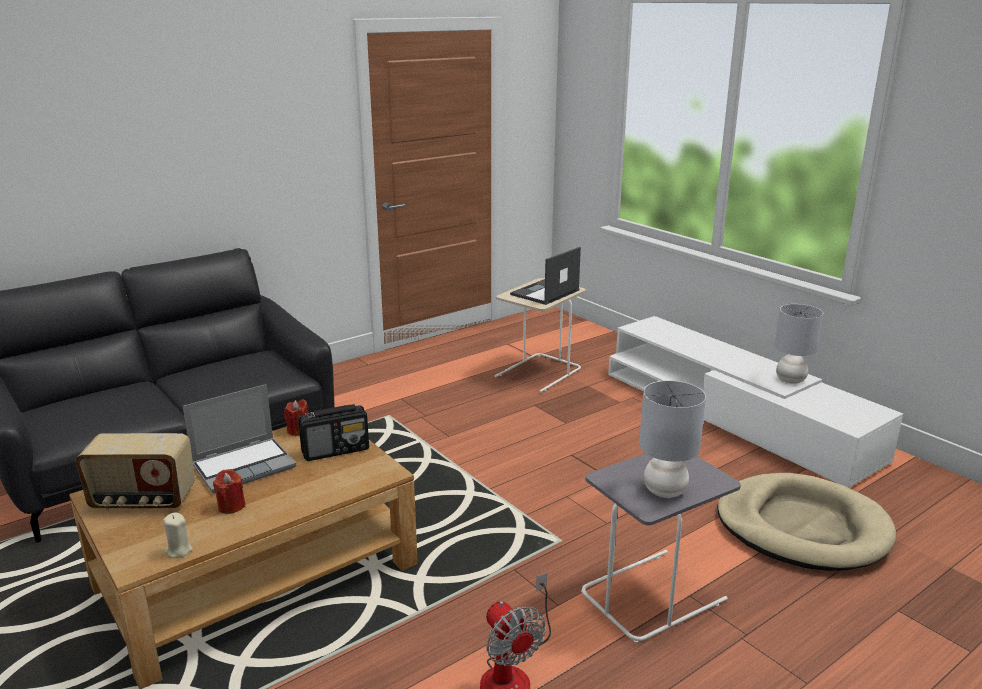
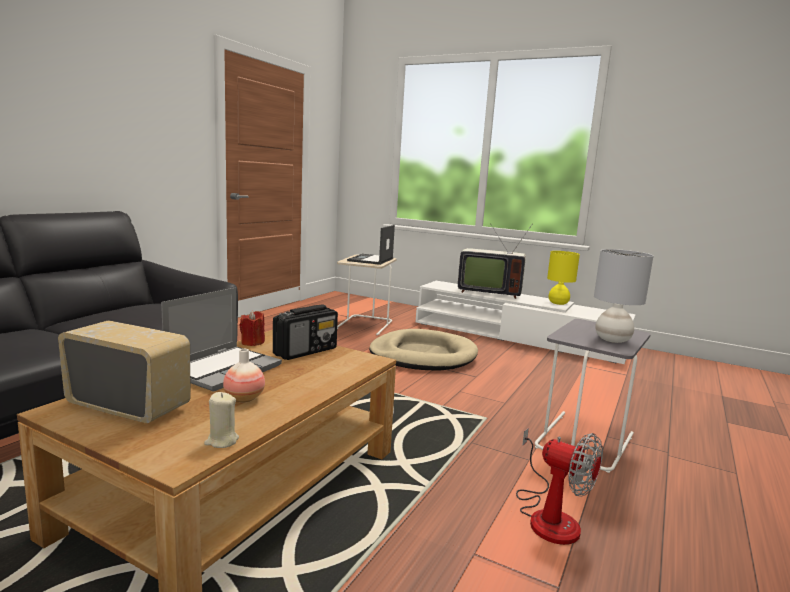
camera: 25 degrees left, 10 degrees down
(143, 501) = (129, 407): radio -> radio turned 135 degrees counterclockwise
(231, 506) = (244, 398): red candle -> vase
(705, 348) = (488, 292): none -> television
(790, 380) = (558, 303): grey table lamp -> yellow table lamp
(802, 527) = (623, 387): beige dog bed -> beige dog bed (423, 355)

